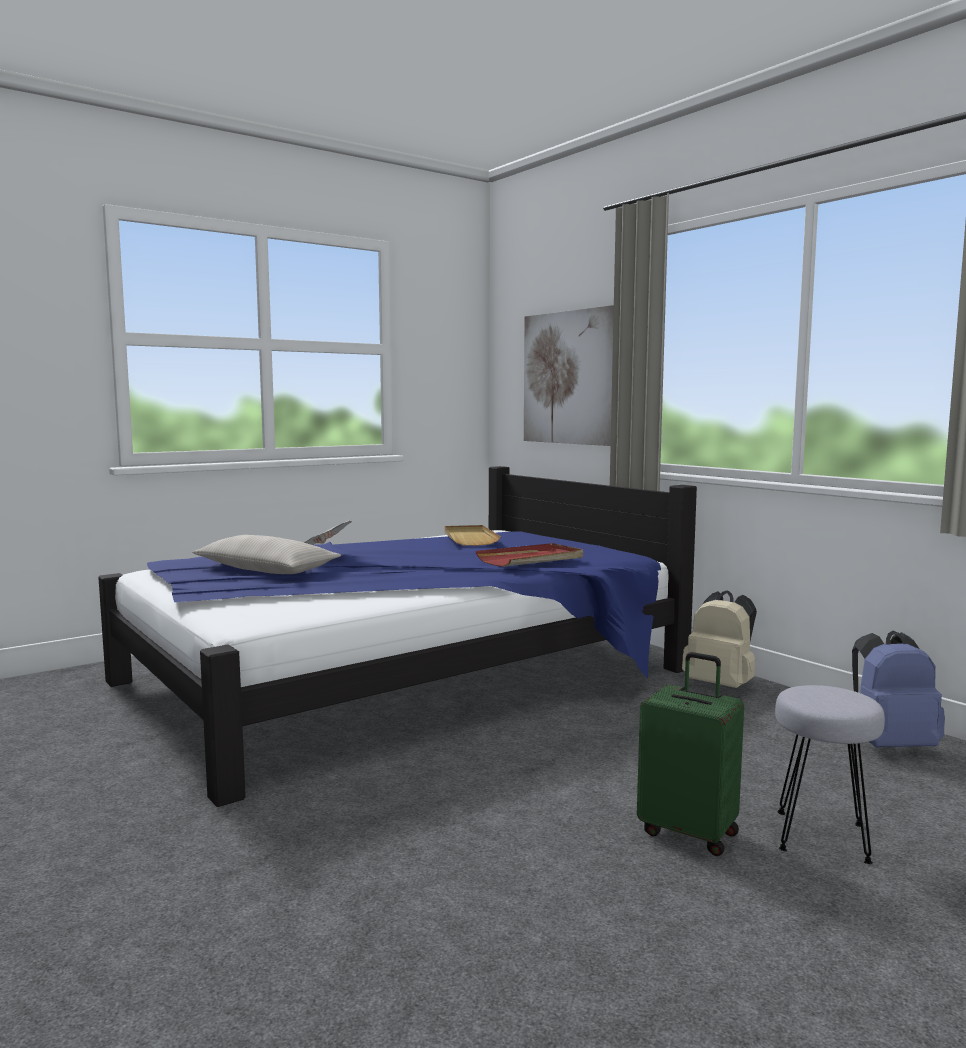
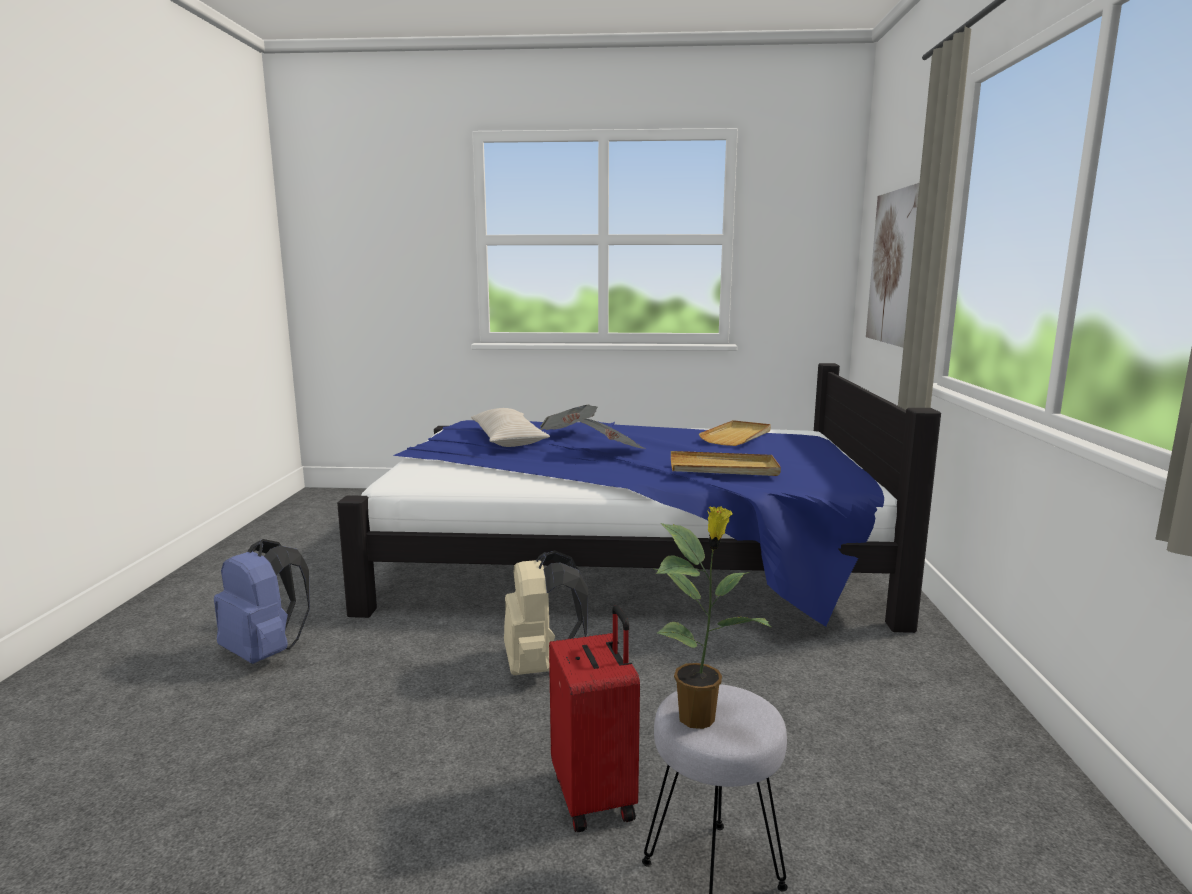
camera: 40 degrees right, 5 degrees up
(405, 562) = (613, 451): none -> newspaper
(531, 559) = (723, 468): red tray -> beige tray
(689, 832) = (596, 796): green suitcase -> red suitcase
(721, 685) = (921, 663): beige backpack -> beige backpack (540, 666)
(827, 703) = (699, 718): none -> potted plant
(889, 745) = (1020, 822): blue backpack -> blue backpack (266, 653)

